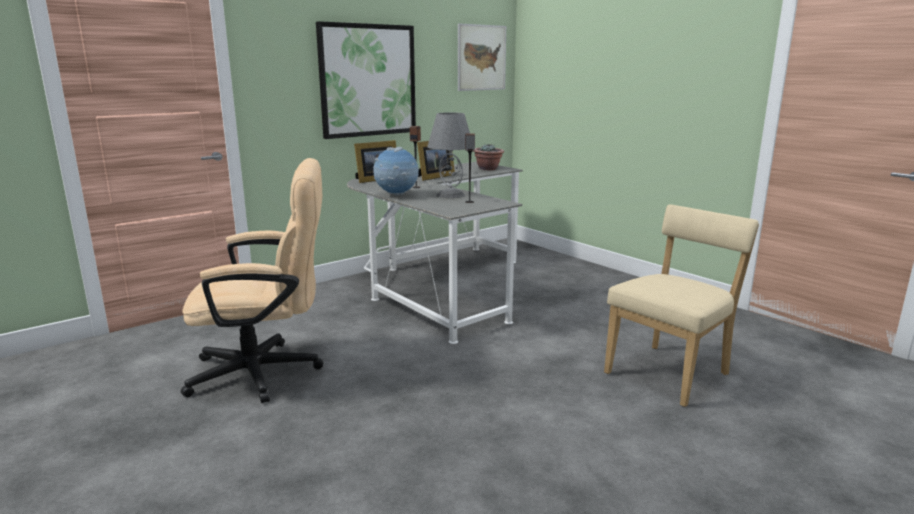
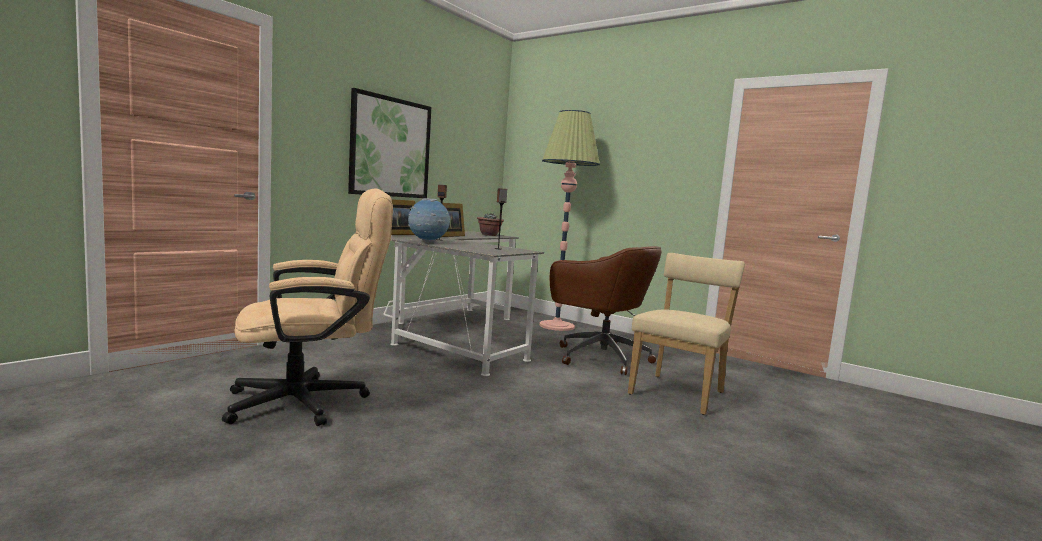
camera: 15 degrees left, 10 degrees down
(451, 195) = (476, 245): grey table lamp -> none
(481, 57) = (480, 144): picture -> none
(567, 271) = (556, 326): none -> floor lamp
(597, 318) = (599, 357): none -> brown office chair

